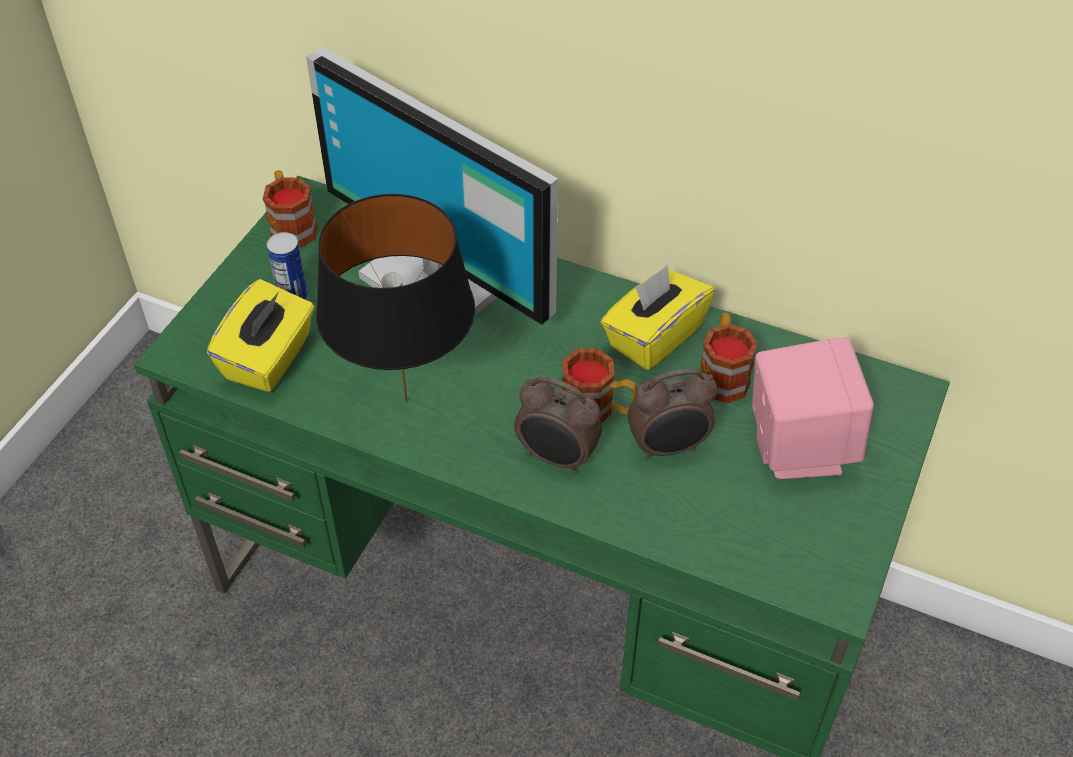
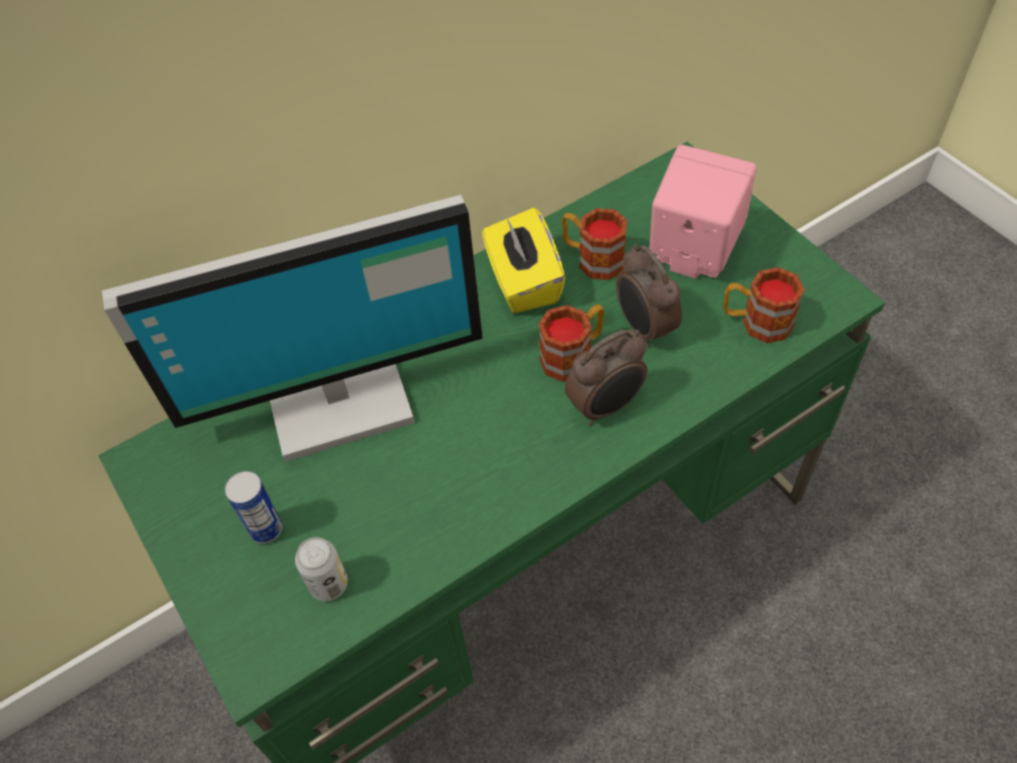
camera: 55 degrees left, 5 degrees up
(269, 359) = (328, 584): yellow tissue box -> can
(291, 225) = (164, 489): mug -> mug (756, 322)
(404, 402) = (467, 491): black table lamp -> none
(668, 448) = (644, 328): alarm clock -> alarm clock turned 135 degrees clockwise

